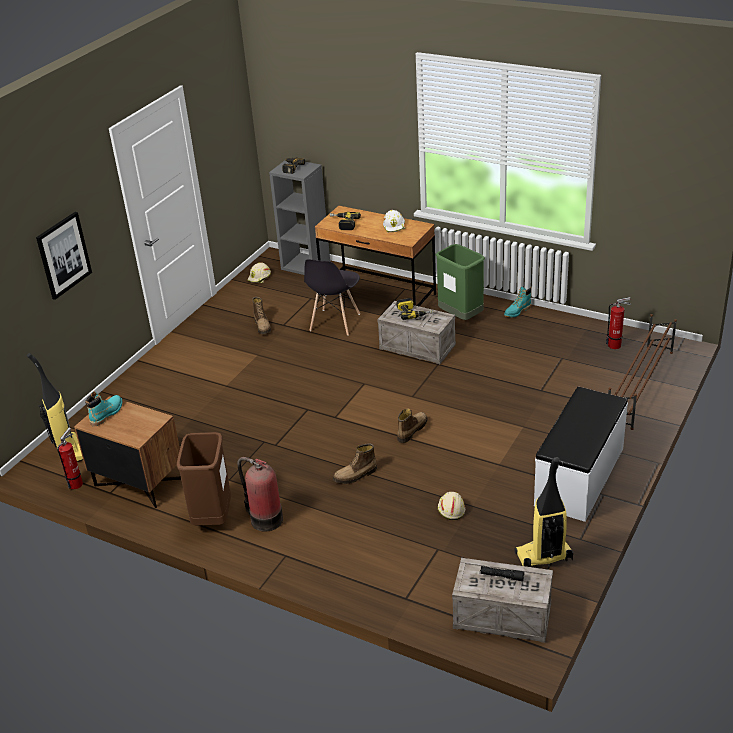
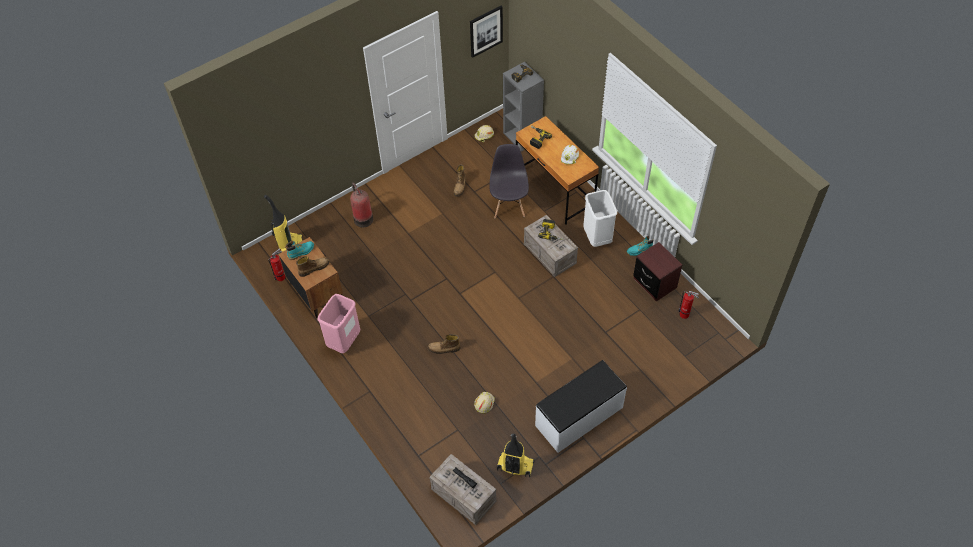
camera: 25 degrees right, 20 degrees up
(63, 255) = (310, 128): picture -> picture (486, 31)
(212, 517) = (344, 342): brown trash can -> pink trash can
(264, 519) = (372, 357): fire extinguisher -> fire extinguisher (362, 218)
(334, 323) = (509, 205): grey chair -> grey chair turned 135 degrees clockwise
(411, 430) = (500, 327): boot -> boot (314, 268)
(461, 317) = (597, 238): green trash can -> white trash can
(558, 331) = (654, 283): none -> brown nightstand
(639, 386) = (673, 360): brown shoe rack -> none

